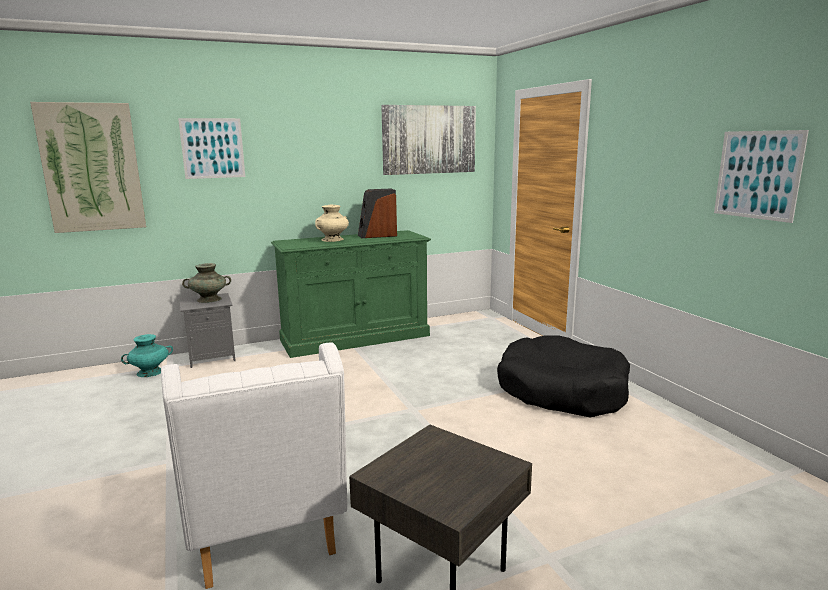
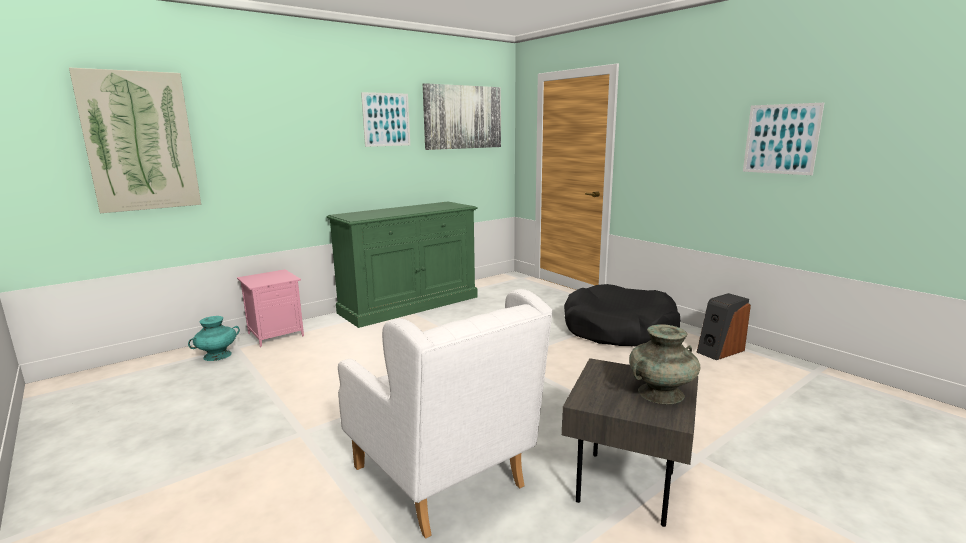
camera: 15 degrees left, 0 degrees up
(209, 299) = (271, 276): turquoise vase -> turquoise vase (660, 393)
(212, 148) = (267, 122): picture -> picture (386, 119)
(213, 356) = (276, 334): grey nightstand -> pink nightstand
(332, 240) = (387, 211): beige vase -> none
(377, 235) = (426, 206): speaker -> speaker (719, 351)

